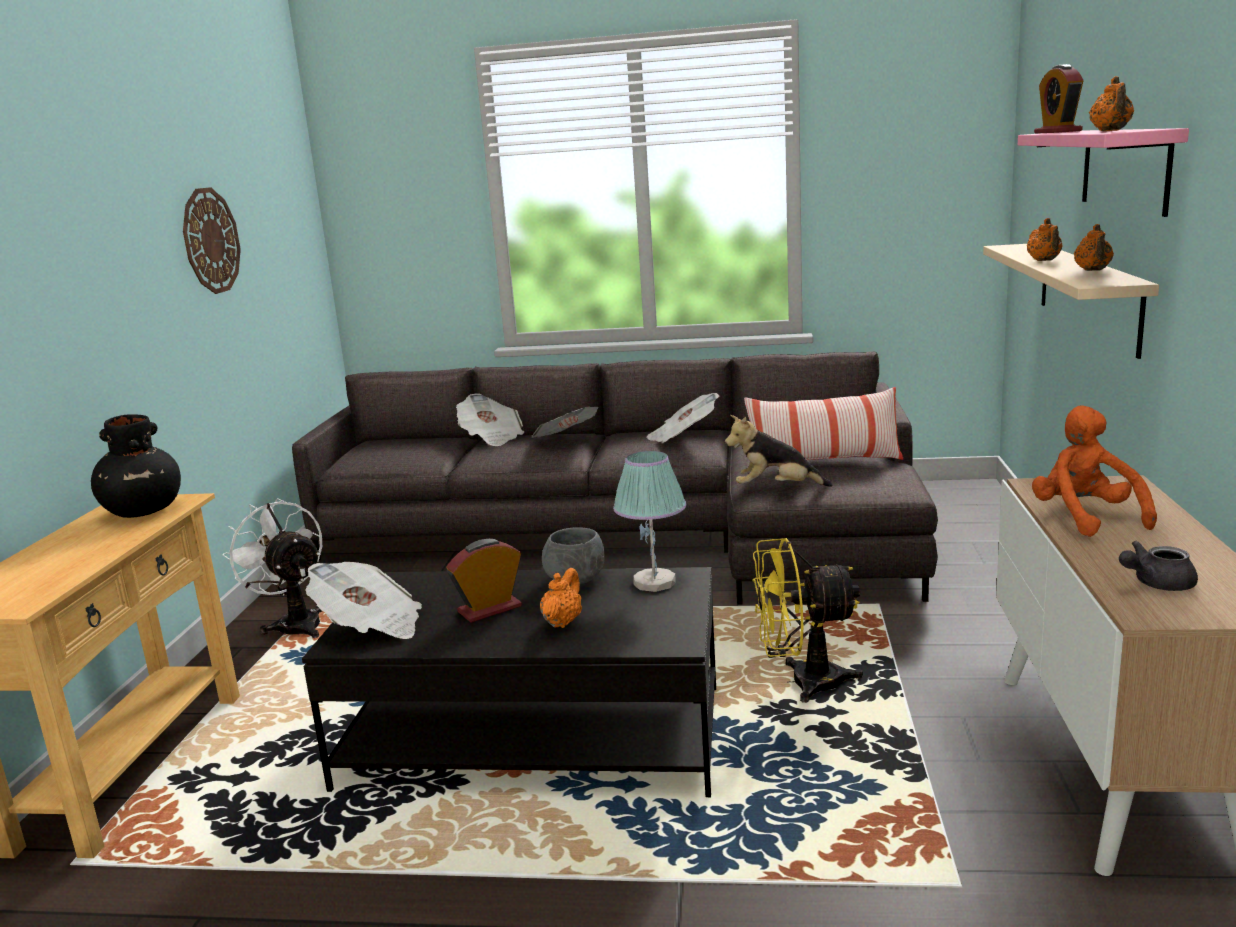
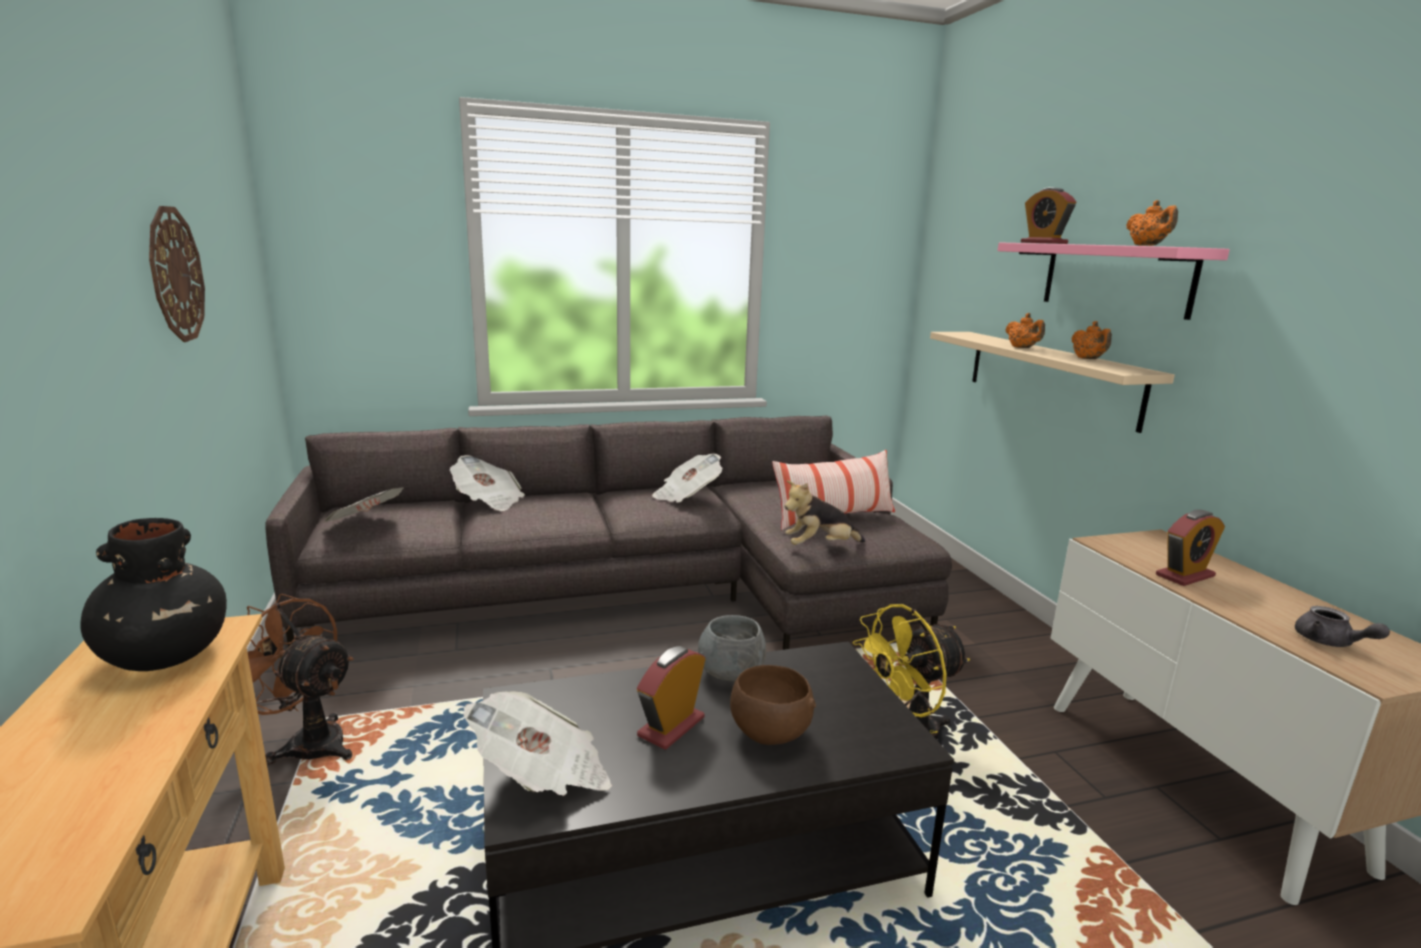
camera: 25 degrees left, 0 degrees up
(294, 624) = (307, 742): white fan -> brown fan
(563, 622) = (768, 733): orange teapot -> brown bowl
(566, 440) = (573, 502): newspaper -> newspaper (365, 524)
(655, 583) = (815, 667): table lamp -> none
(1085, 518) = (1185, 576): orange plush toy -> alarm clock
(1156, 584) = (1330, 642): grey teapot -> grey teapot turned 75 degrees counterclockwise

